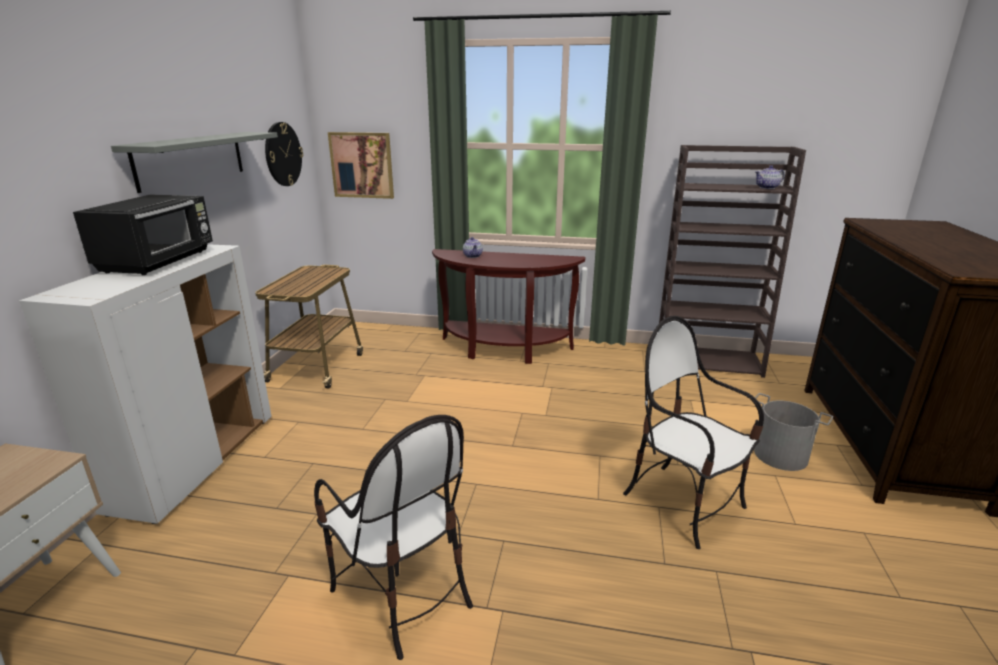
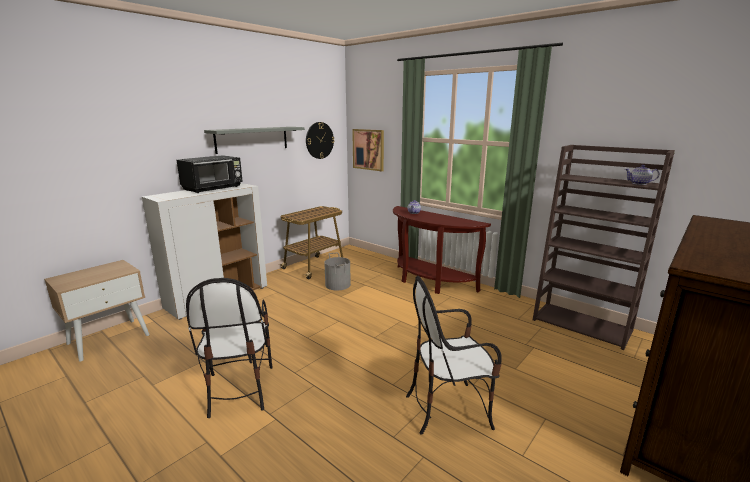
camera: 30 degrees right, 5 degrees down
(684, 503) = (448, 409): chair -> chair turned 90 degrees counterclockwise
(780, 455) = (568, 407): grey bucket -> grey bucket (338, 285)

